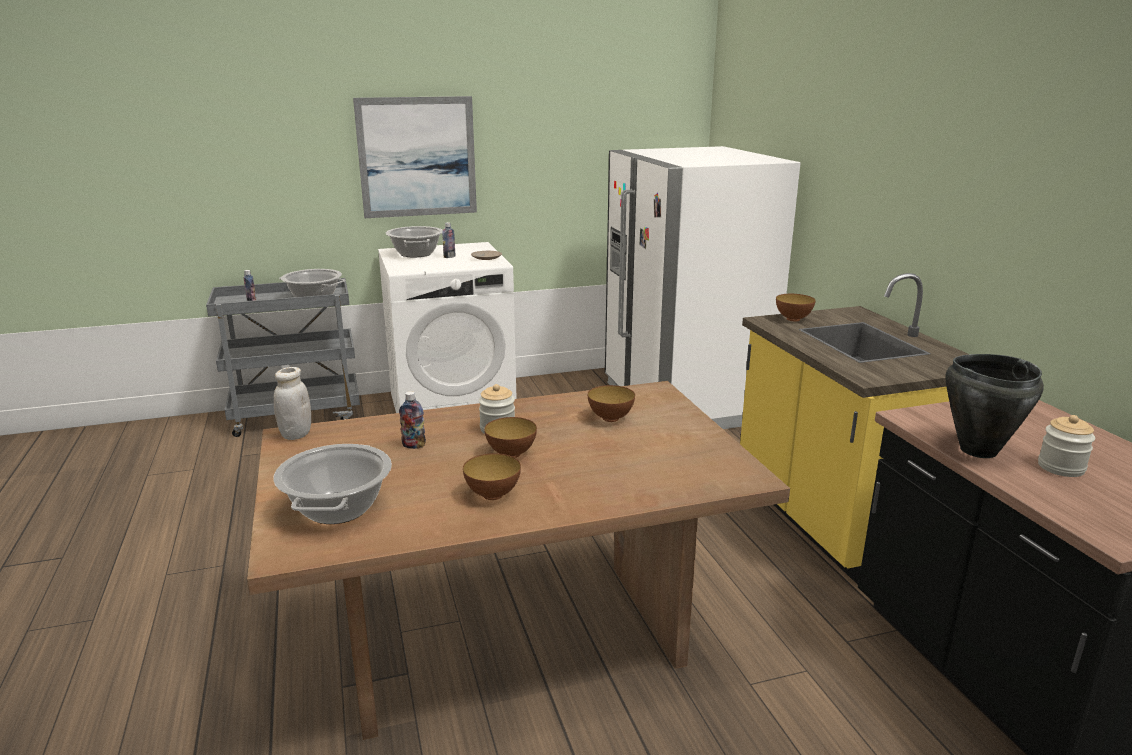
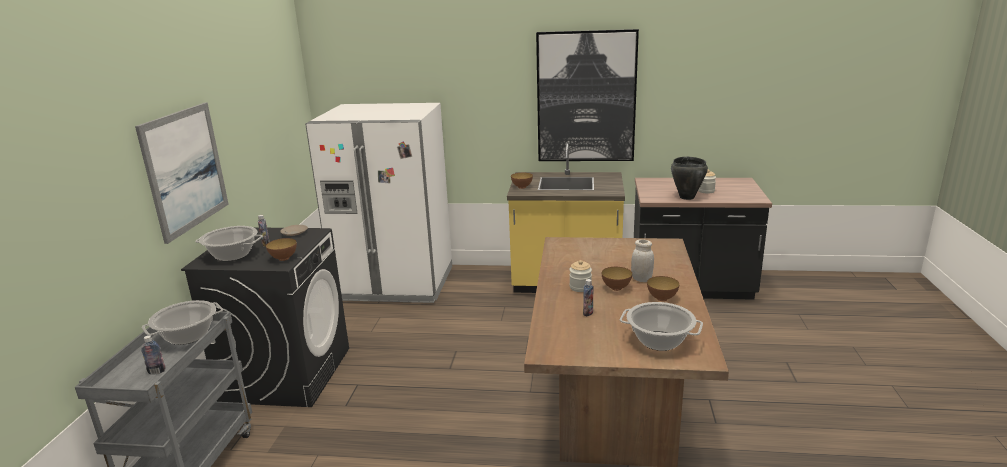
camera: 65 degrees left, 0 degrees up
(296, 434) = (544, 351): white jar -> white jar (641, 279)
(452, 406) = (287, 373): white washing machine -> black washing machine
(610, 418) = (586, 258): bowl -> bowl (283, 258)
(982, 193) = (586, 97): none -> picture

